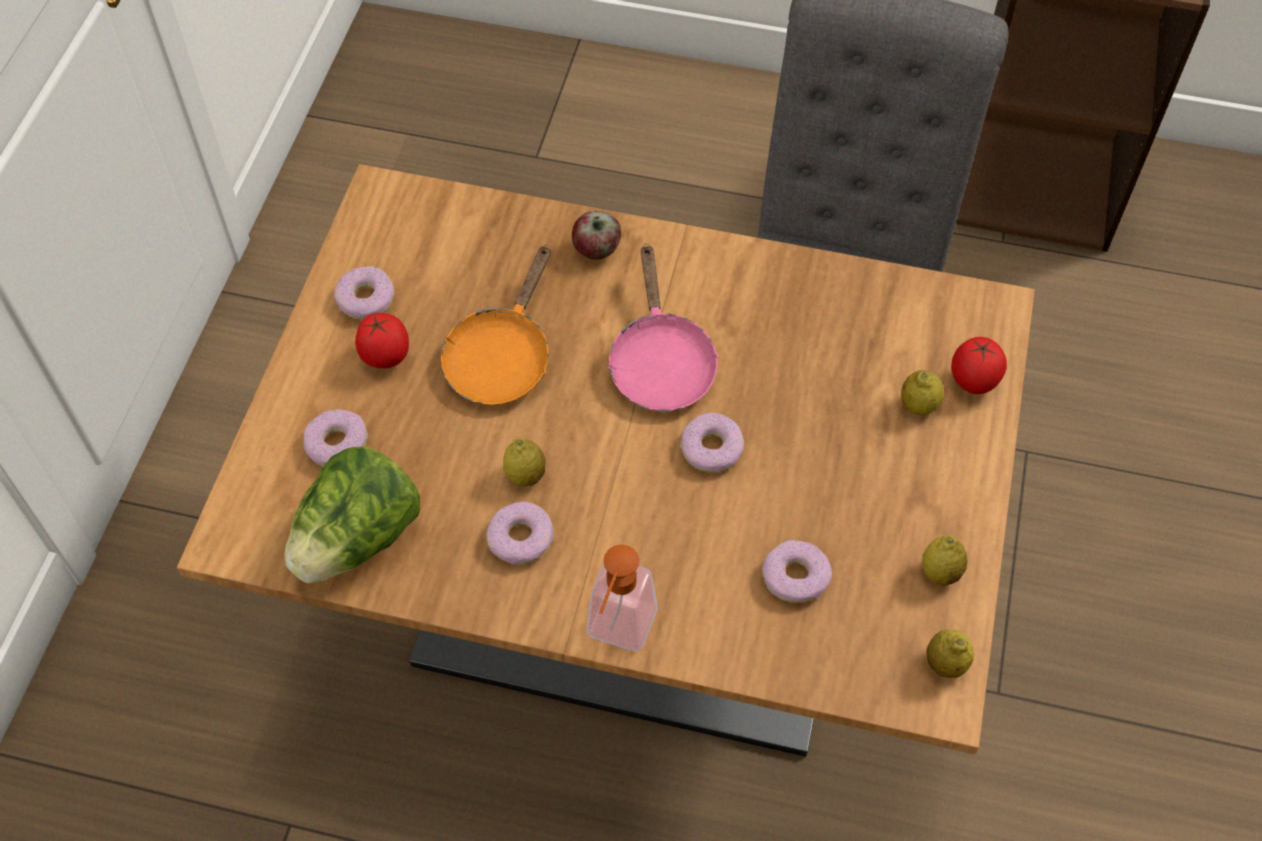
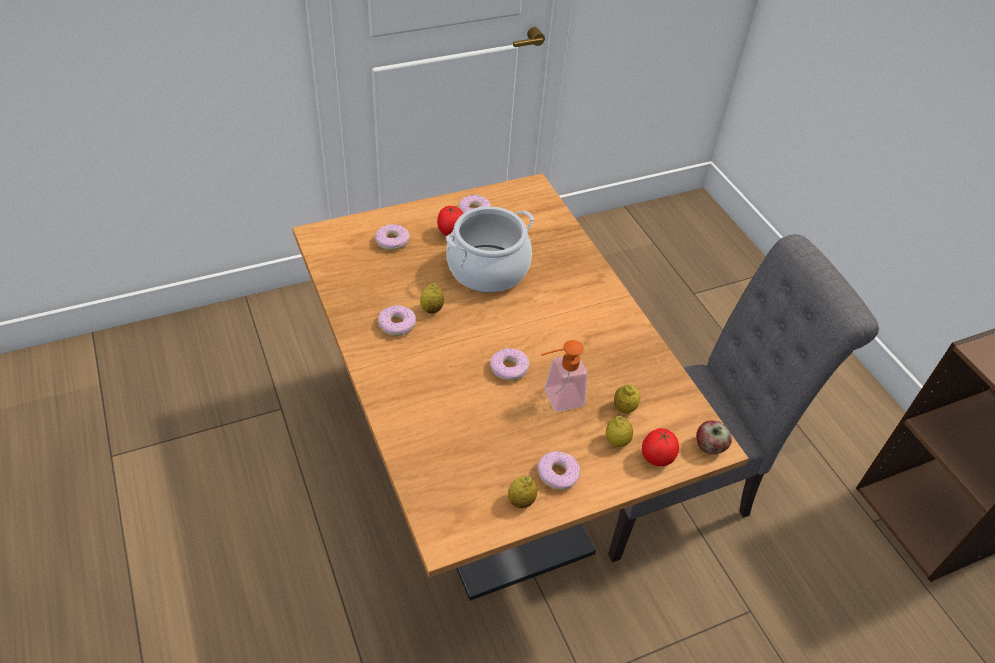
camera: 50 degrees right, 10 degrees down
(358, 539) = (350, 272): lettuce -> none
(501, 357) = (487, 269): orange frying pan -> cooking pot
(596, 250) = (580, 270): apple -> apple (709, 446)
(617, 632) = (376, 384): soap dispenser -> soap dispenser (557, 399)
(660, 362) = (539, 325): pink frying pan -> none
(795, 576) = (465, 438): donut -> donut (558, 474)
(945, 664) = (467, 530): lemon -> lemon (624, 408)

